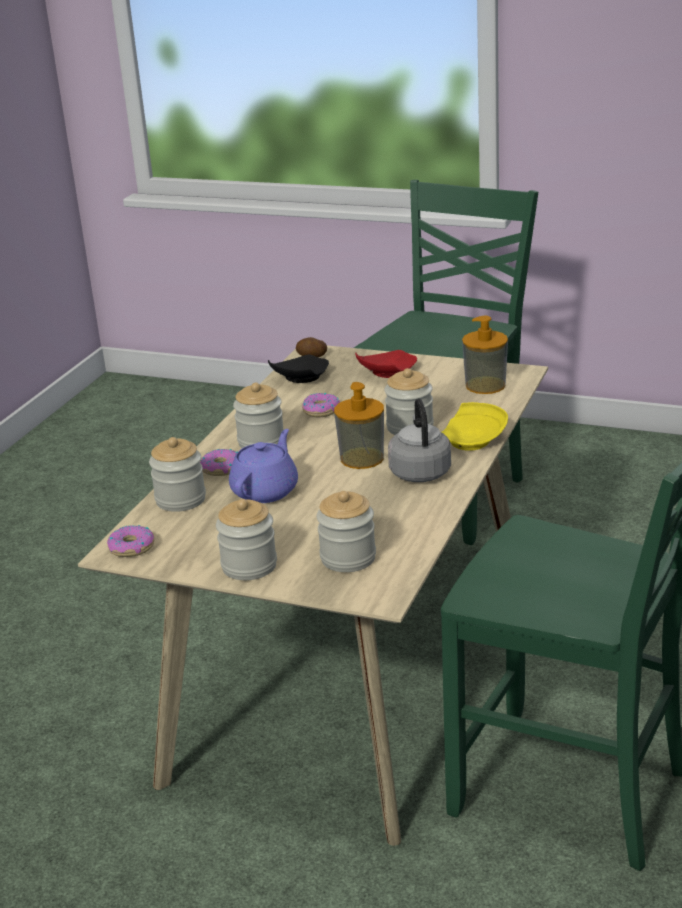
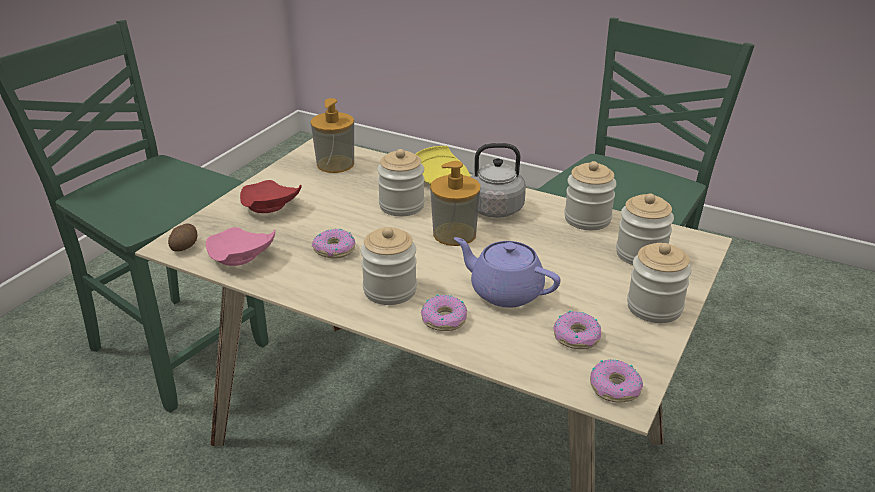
camera: 85 degrees left, 5 degrees up
(180, 499) = (510, 350): jar -> jar (587, 219)
(200, 528) = (577, 336): none -> donut
(299, 378) = (240, 258): black plate -> pink plate

